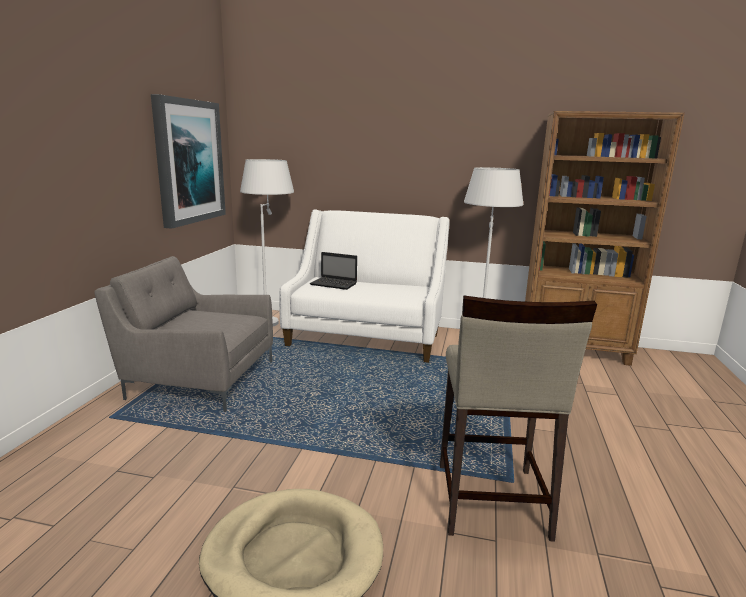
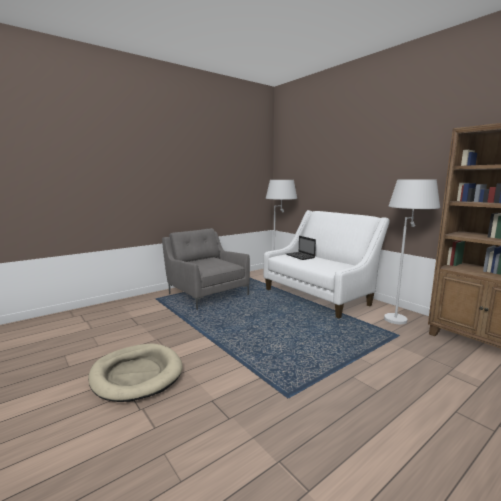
camera: 40 degrees right, 5 degrees down
(188, 161) = (238, 181): picture -> none
(490, 501) = (258, 400): beige stool -> none

